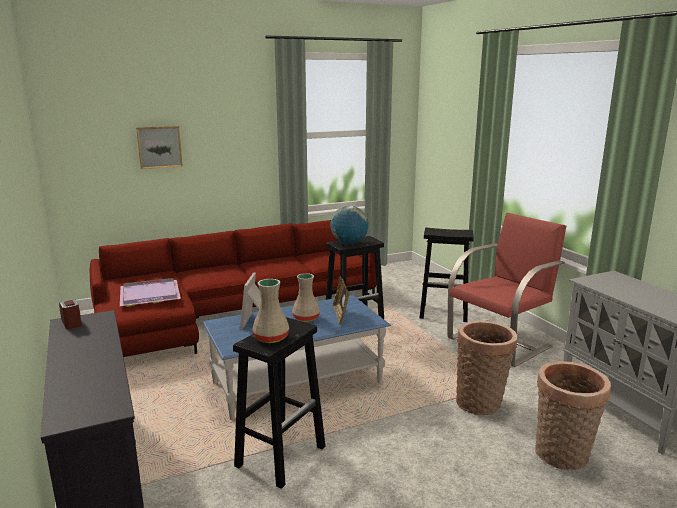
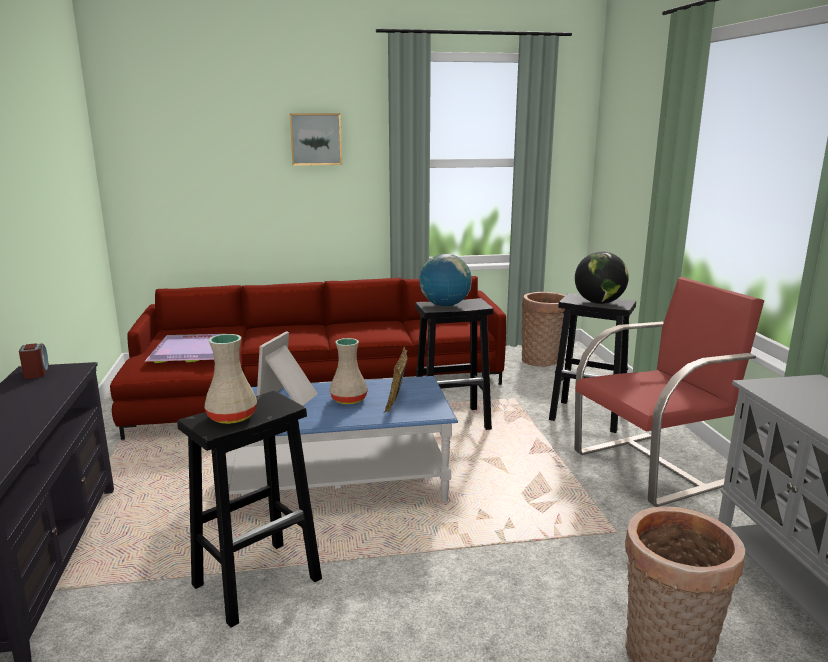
camera: 15 degrees right, 0 degrees up
(159, 147) = (239, 171): picture -> picture (316, 139)
(450, 233) = (599, 302): none -> globe
(481, 402) = (577, 552): basket -> basket (543, 360)

